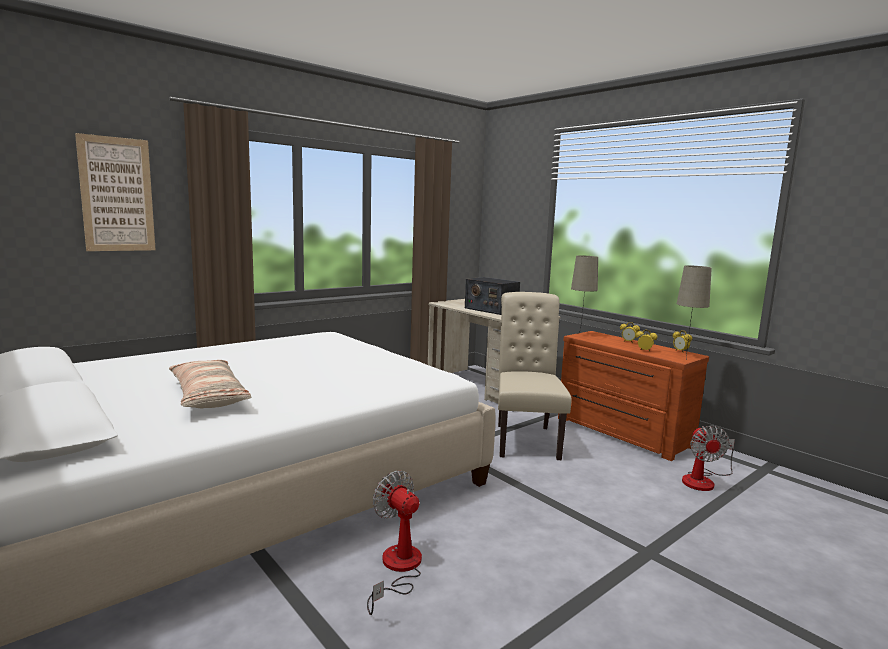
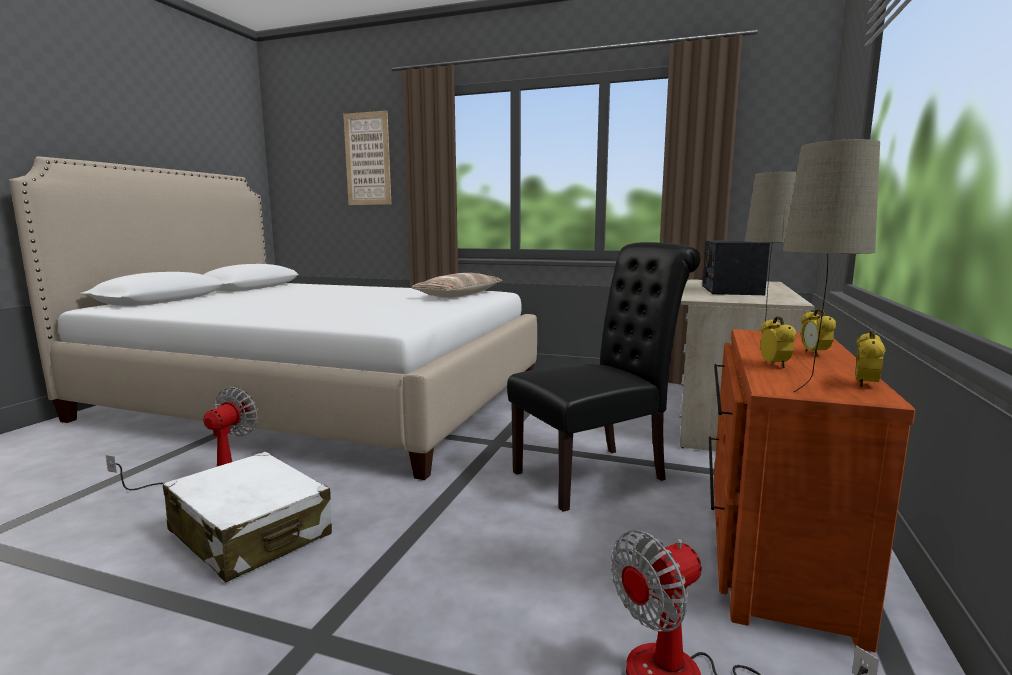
camera: 60 degrees right, 0 degrees up
(207, 396) = (256, 302): pillow -> pillow (458, 295)
(513, 559) = (250, 533): none -> white suitcase
(525, 439) = (597, 474): beige chair -> black chair

